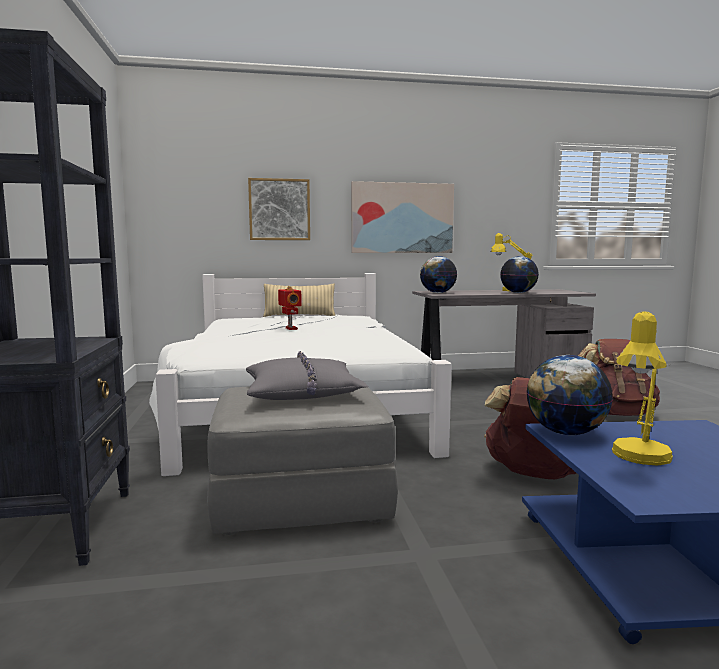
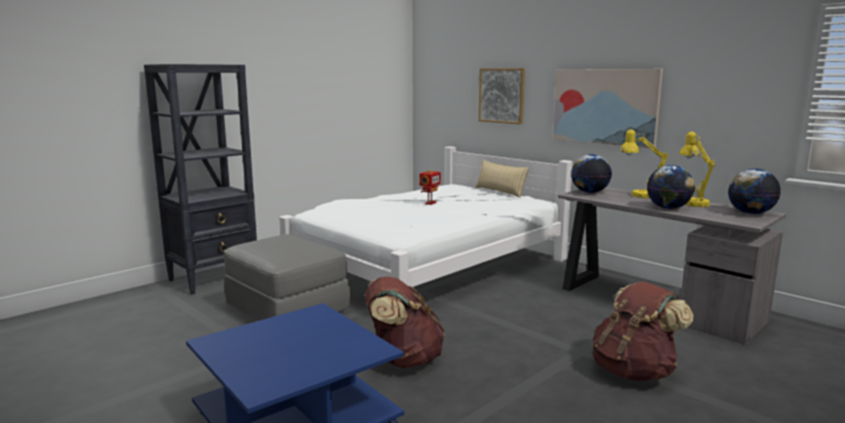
camera: 55 degrees right, 5 degrees up
(302, 392) = (291, 245): grey pillow -> none
(565, 433) = (311, 314): globe -> globe (750, 213)
(639, 458) = (276, 335): yellow table lamp -> yellow table lamp (638, 195)

